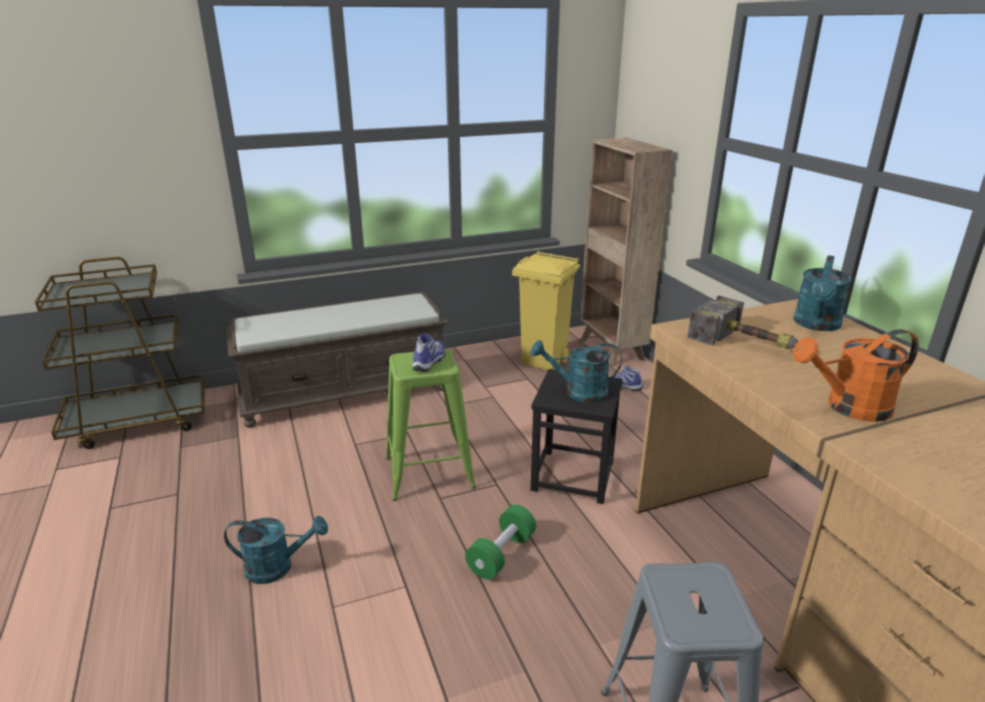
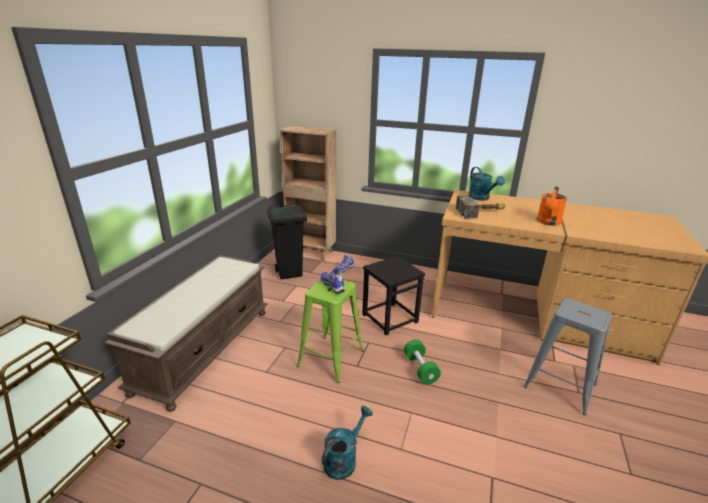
camera: 50 degrees left, 0 degrees up
(544, 362) = (290, 273): yellow trash can -> black trash can
(578, 392) = (395, 270): turquoise watering can -> none

